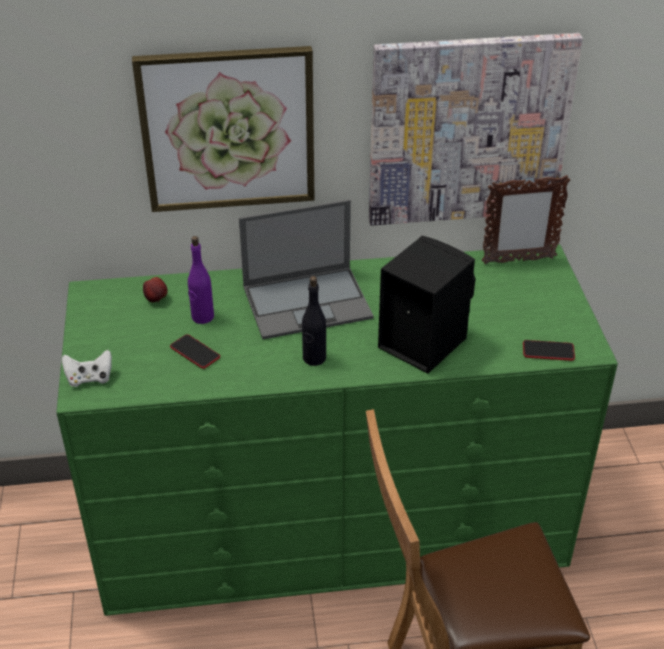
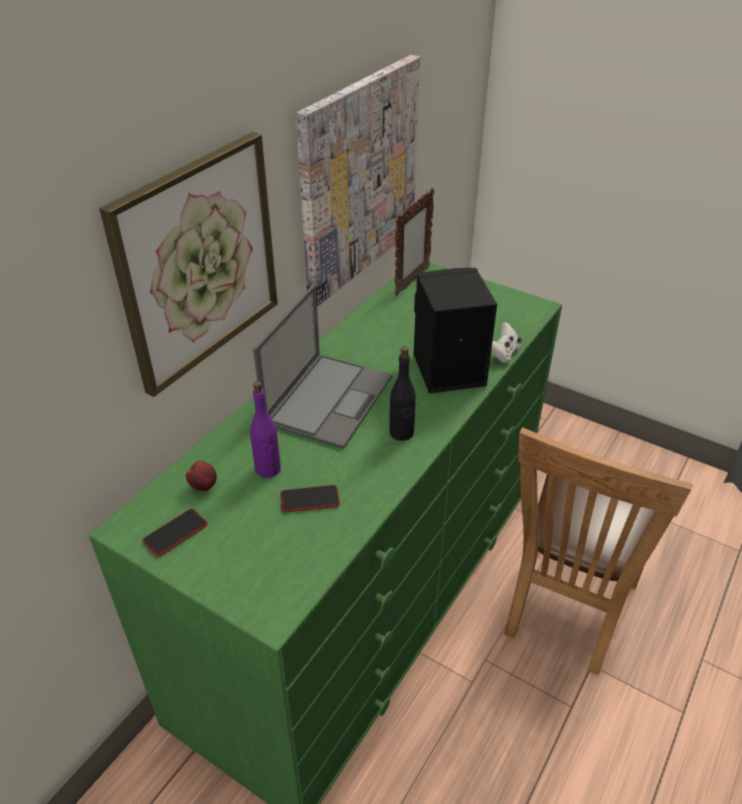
camera: 50 degrees left, 0 degrees up
(89, 378) = (258, 596): white game controller -> white game controller (503, 353)
(548, 351) = (521, 322): phone -> phone (175, 533)

